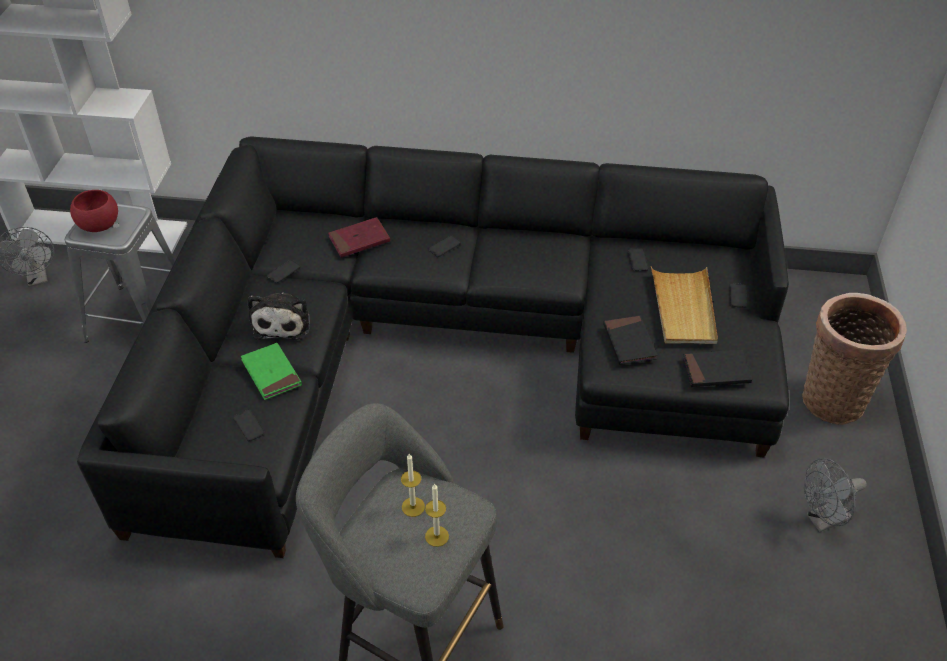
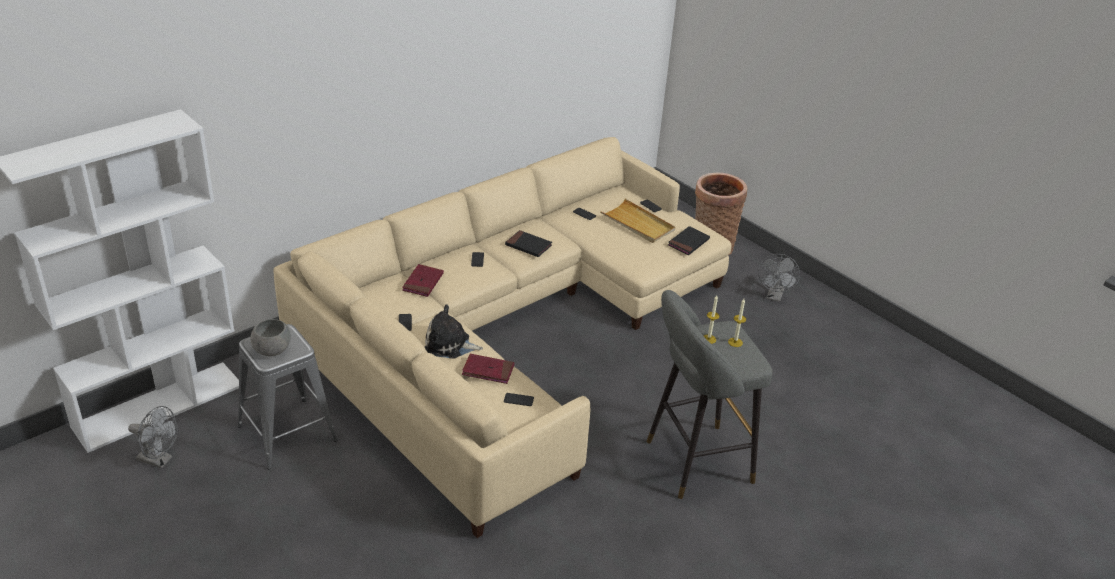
camera: 50 degrees left, 10 degrees down
(100, 226) = (273, 350): red bowl -> grey bowl
(271, 373) = (488, 371): green book -> red book
(283, 322) = (450, 345): plush toy -> plush toy turned 150 degrees clockwise
(448, 346) = (507, 330): black sofa -> beige sofa
(629, 342) = (636, 252): black book -> black book (528, 246)

